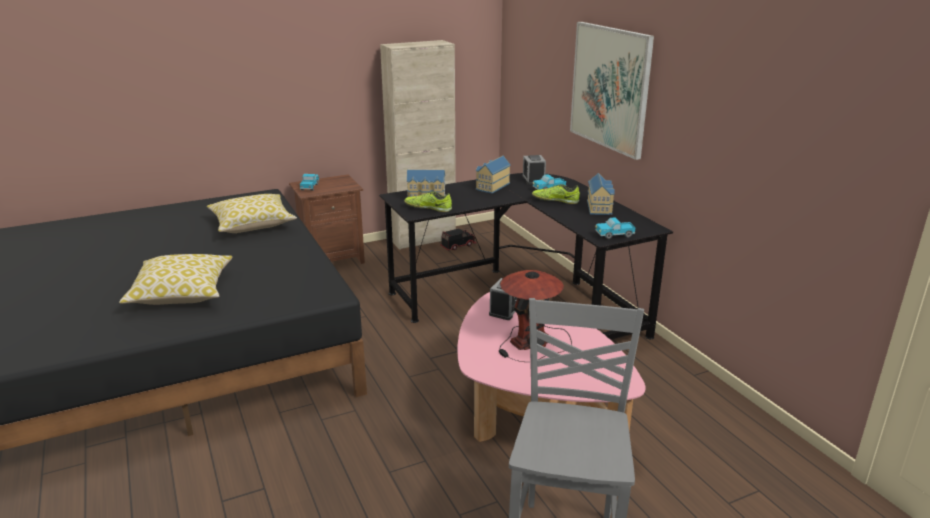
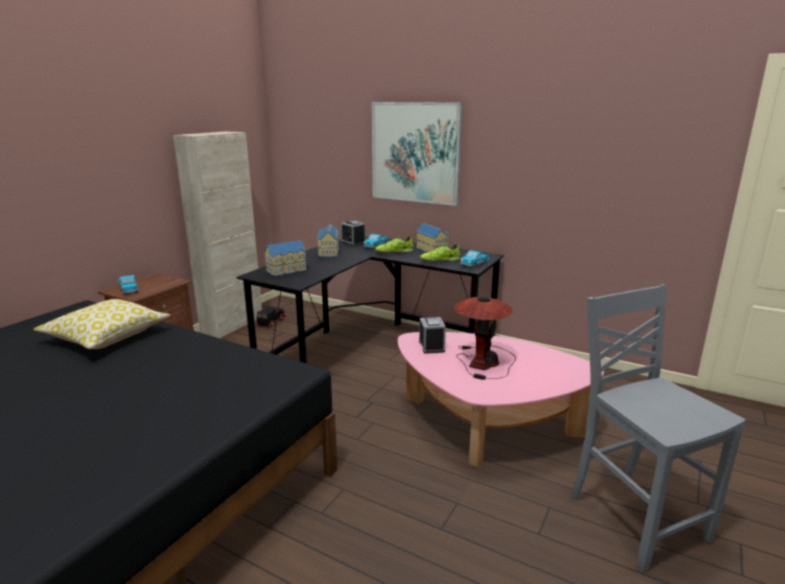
camera: 35 degrees left, 5 degrees down
(182, 293) = (113, 427): pillow -> none
(428, 208) = (302, 277): shoe -> shoe (439, 261)

